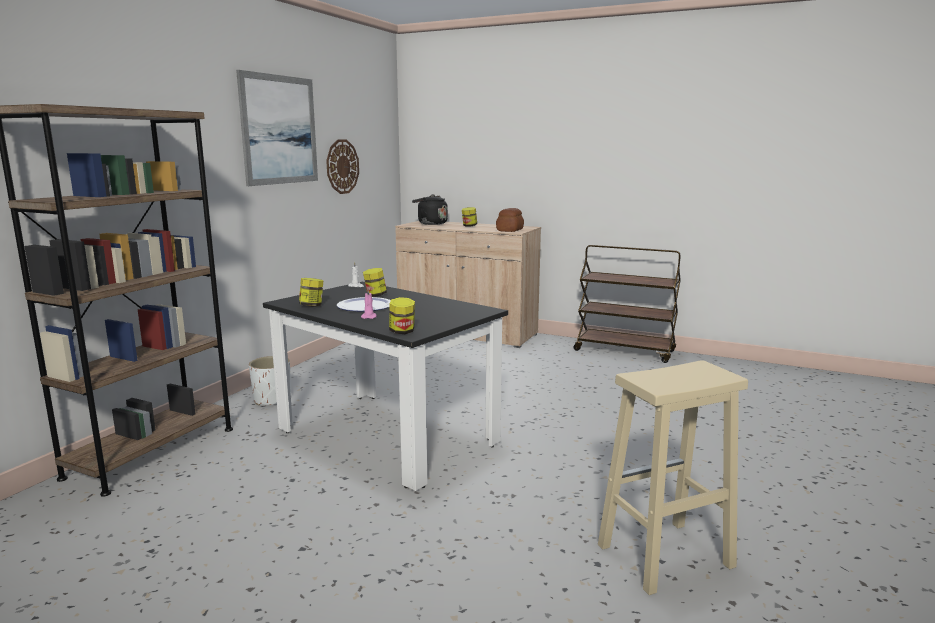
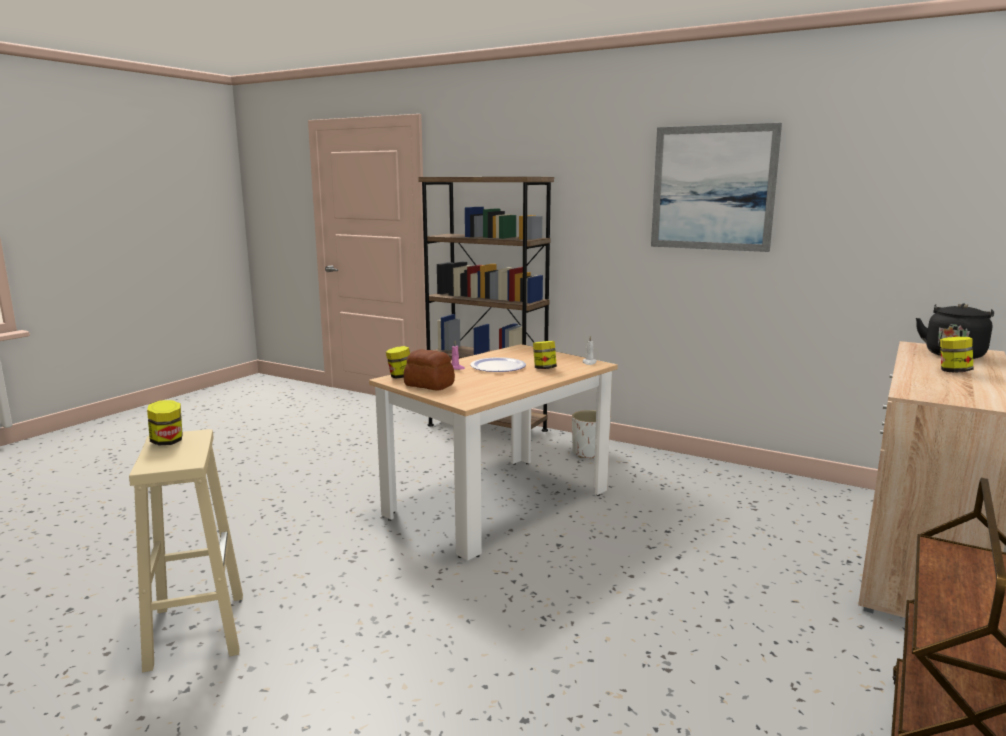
camera: 95 degrees right, 0 degrees up
(312, 306) = (504, 354): jar -> jar (167, 442)
(342, 166) = (835, 238): wall clock -> none
(387, 436) = (498, 503): black dining table -> beige dining table
(510, 230) = (926, 391): bread -> bread (429, 385)

